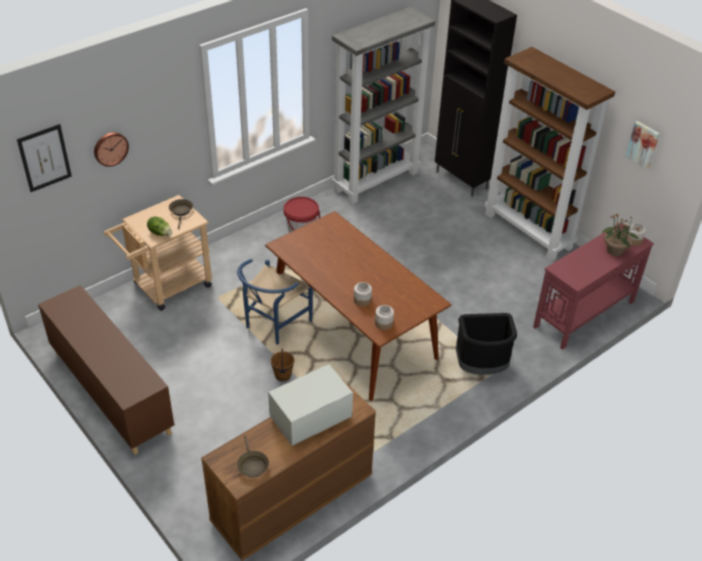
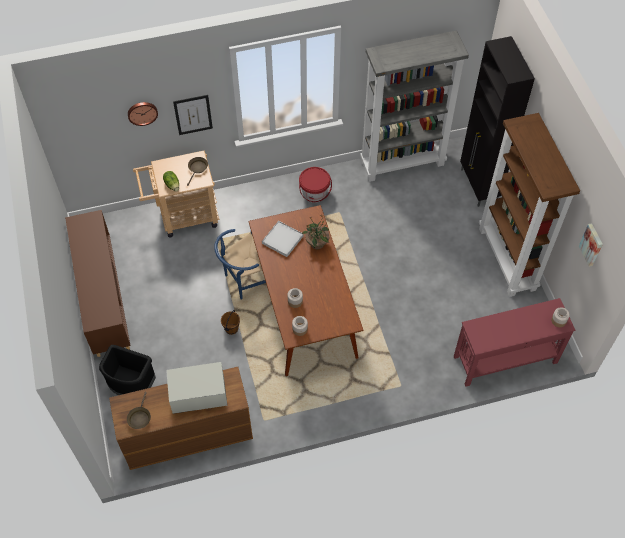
camera: 25 degrees right, 15 degrees up
(44, 158) = (84, 114): picture -> picture (193, 114)
(314, 250) = (282, 240): none -> white tray
(481, 368) = (388, 378): black trash can -> black trash can (132, 386)
(615, 251) = (534, 326): potted plant -> potted plant (317, 244)

